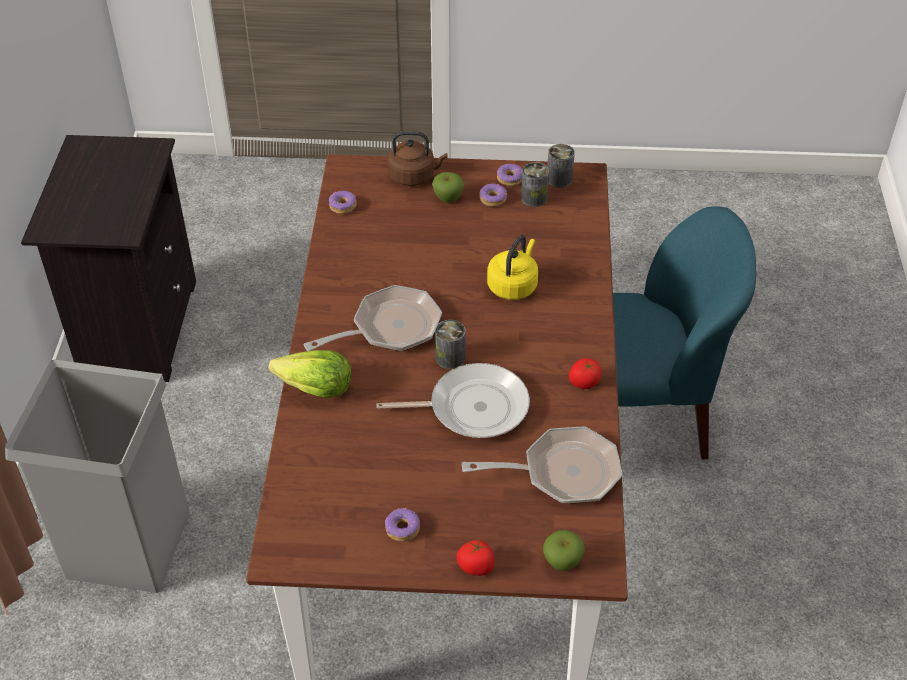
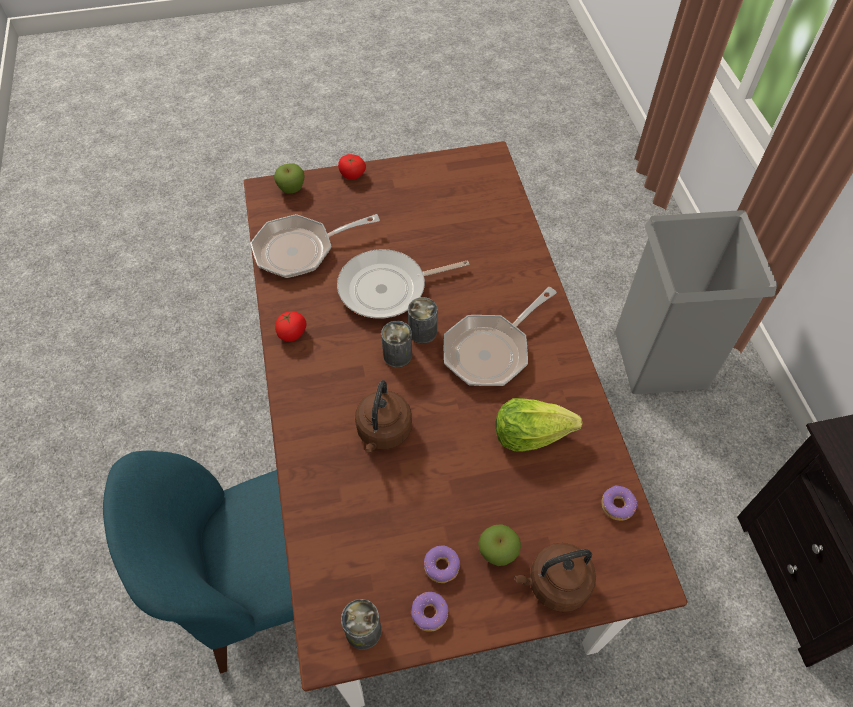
camera: 165 degrees right, 10 degrees up
(314, 389) = (529, 276): lettuce -> lettuce (531, 433)
(402, 529) = (412, 187): donut -> none
(513, 285) = (383, 432): yellow kettle -> brown kettle
(534, 198) = (390, 582): can -> can (397, 355)

